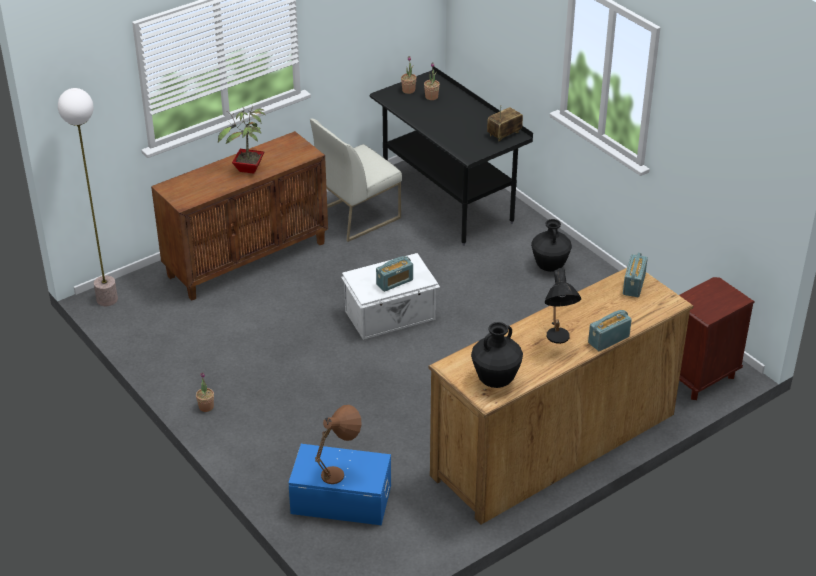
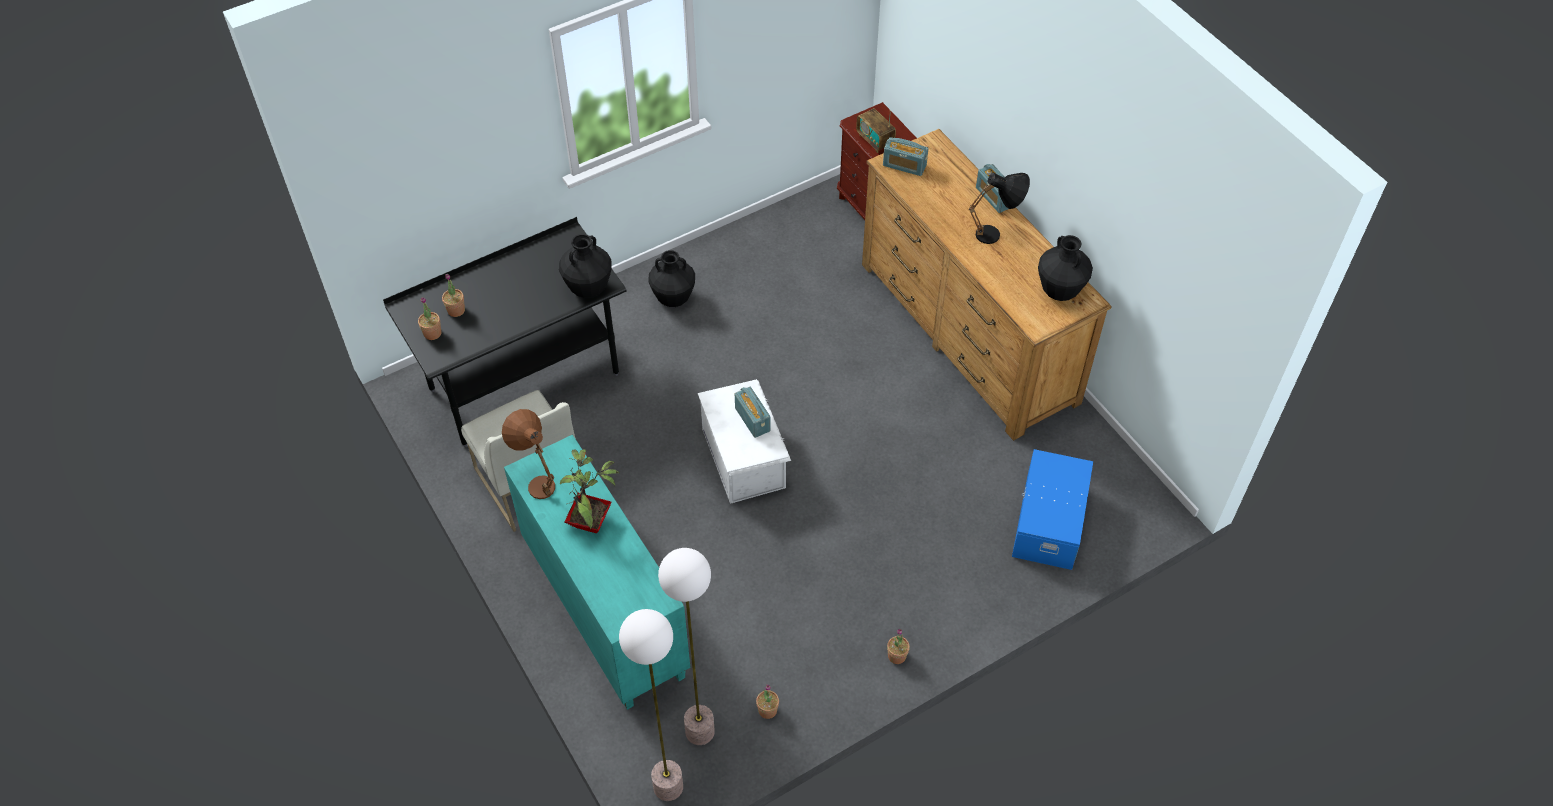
camera: 85 degrees left, 15 degrees up
(147, 310) = (699, 732): none -> floor lamp
(162, 341) = (767, 710): none -> potted plant
(247, 259) = (603, 610): brown cabinet -> turquoise cabinet
(340, 472) = (1062, 495): brown table lamp -> brown table lamp (537, 480)
(463, 148) = (588, 289): none -> black vase
(504, 134) = (564, 246): radio -> radio (875, 140)

